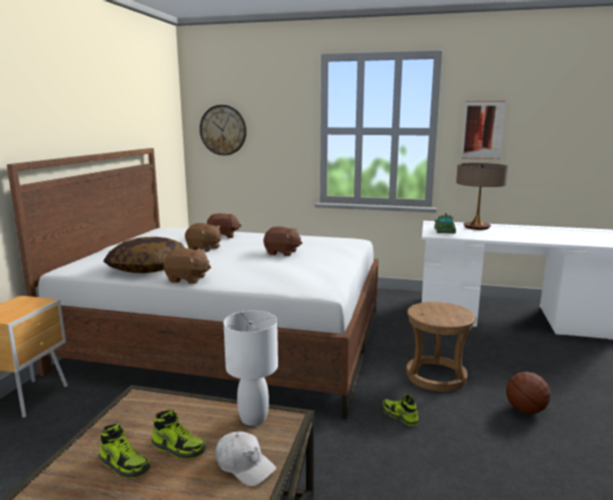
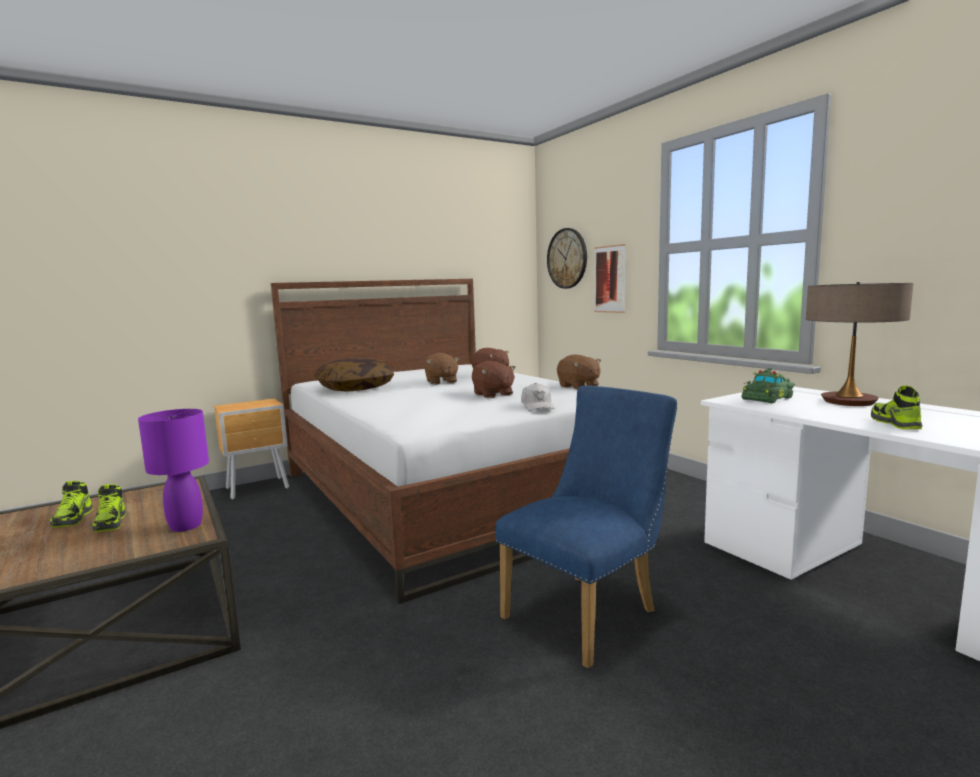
camera: 45 degrees right, 5 degrees down
(187, 279) = (349, 400): brown plush toy -> brown plush toy (578, 386)
(244, 465) = (95, 552): white cap -> white cap (537, 406)
(253, 418) = (186, 526): white table lamp -> purple table lamp
(400, 416) = (451, 630): shoe -> shoe (895, 423)
(436, 376) = (588, 612): brown stool -> blue chair
(482, 130) = (906, 222): picture -> picture (610, 279)
(526, 410) = (630, 720): basketball -> none

